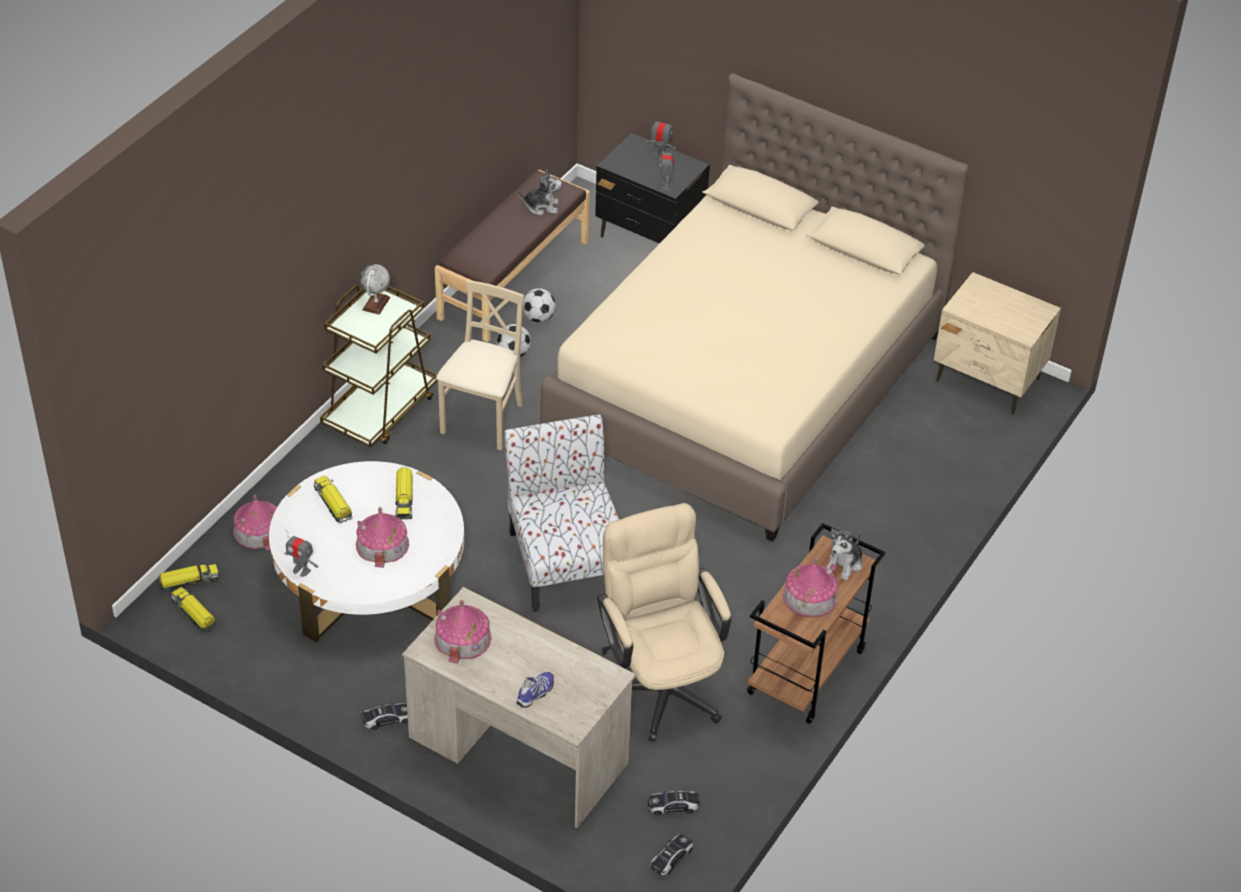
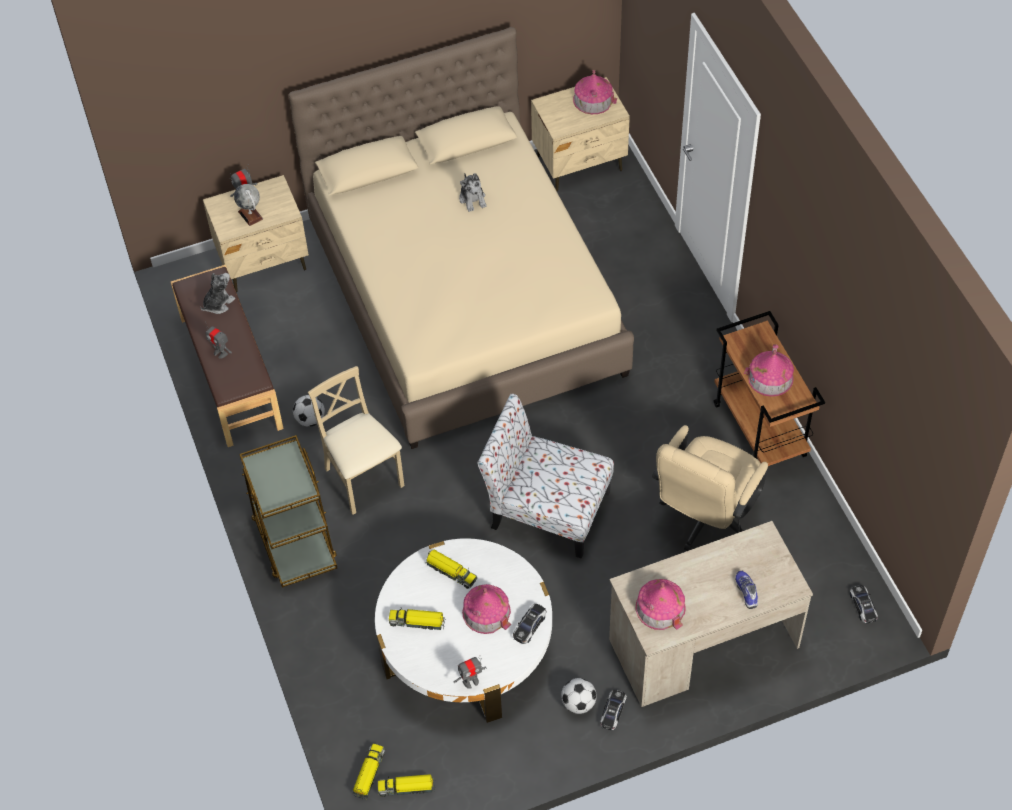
camera: 50 degrees left, 10 degrees up
(259, 530) = (353, 694): toy house -> toy house (593, 99)
(376, 304) = (265, 468): globe -> globe (250, 215)
(538, 317) = (286, 381): football -> football (578, 703)
(650, 236) = (264, 262): black nightstand -> beige nightstand
(661, 682) = (705, 519): beige office chair -> beige office chair turned 75 degrees counterclockwise
(665, 186) = (283, 214): toy robot -> toy robot (220, 353)
(673, 806) = (819, 578): toy car -> toy car (529, 626)
(845, 564) = (756, 340): plush toy -> plush toy (473, 199)

